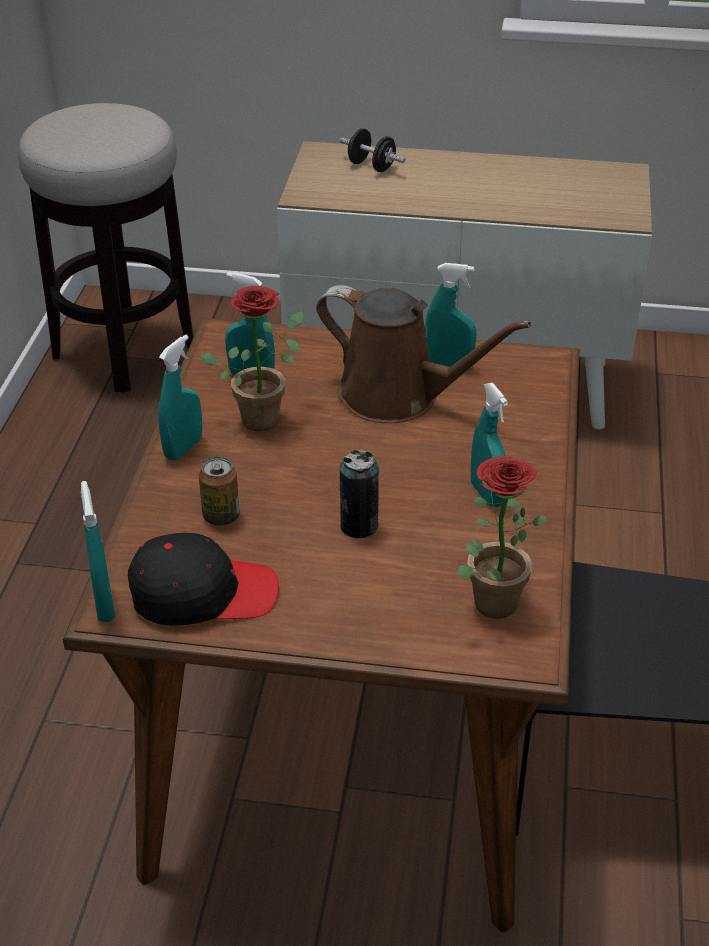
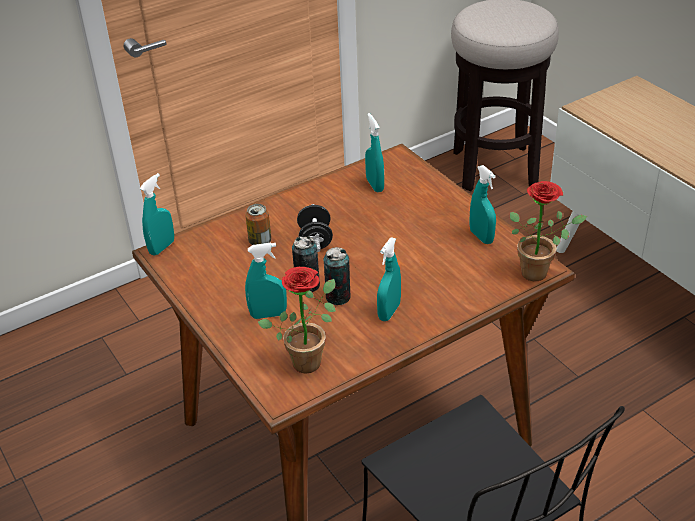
camera: 50 degrees right, 0 degrees up
(183, 448) = (293, 201): turquoise spray bottle -> turquoise spray bottle (268, 314)
(203, 593) = (202, 269): black cap -> none
(264, 415) = (350, 207): potted plant -> potted plant (539, 271)
(371, 166) = (654, 109): black dumbbell -> black dumbbell (315, 240)
(398, 396) = (428, 237): brown watering can -> none
(412, 515) = (338, 297): none -> can

